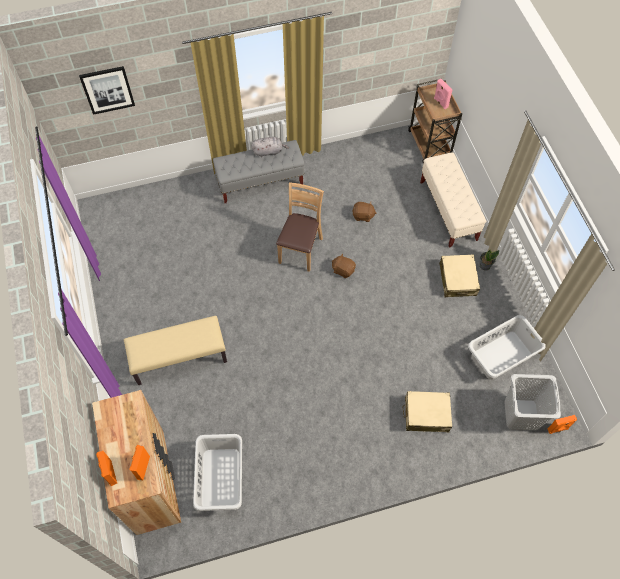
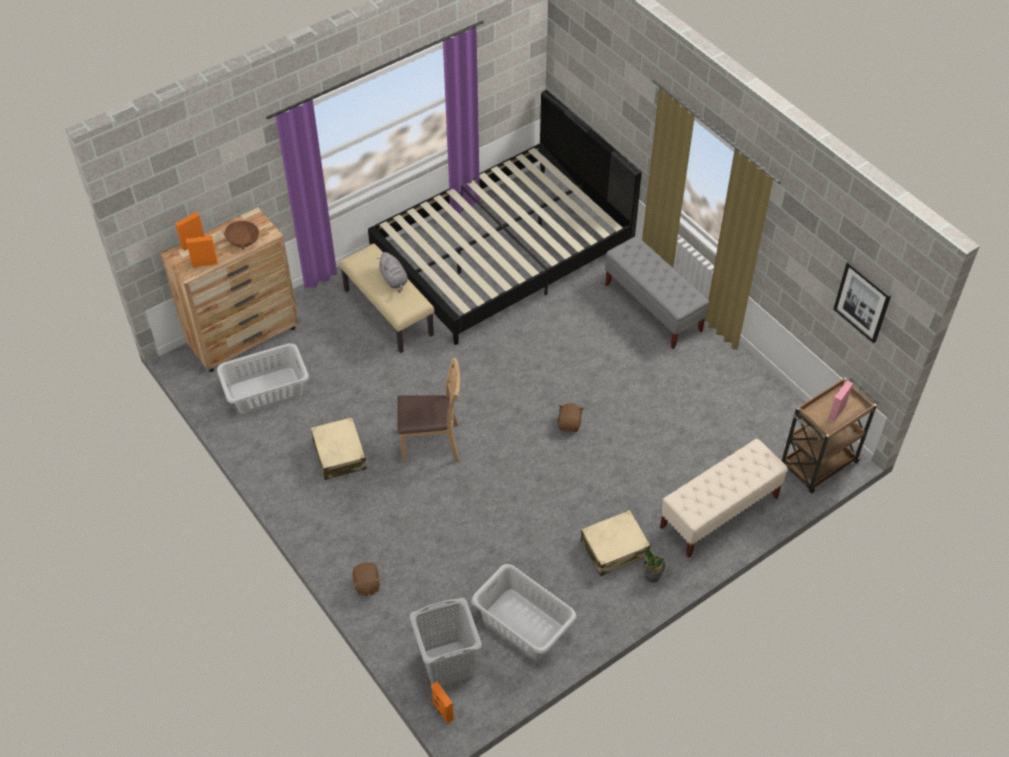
camera: 70 degrees right, 10 degrees down
(107, 90) = (597, 73): picture -> picture (862, 301)
(127, 425) = (243, 238): none -> brown bowl
(158, 258) = (503, 253): none -> black bed
(269, 151) = (674, 280): grey plush toy -> grey plush toy (394, 280)
(300, 250) = (577, 374): brown chair -> brown chair (431, 444)
(363, 216) = (660, 422): brown plush toy -> brown plush toy (366, 585)
(426, 414) = (408, 560): beige suitcase -> beige suitcase (339, 454)

